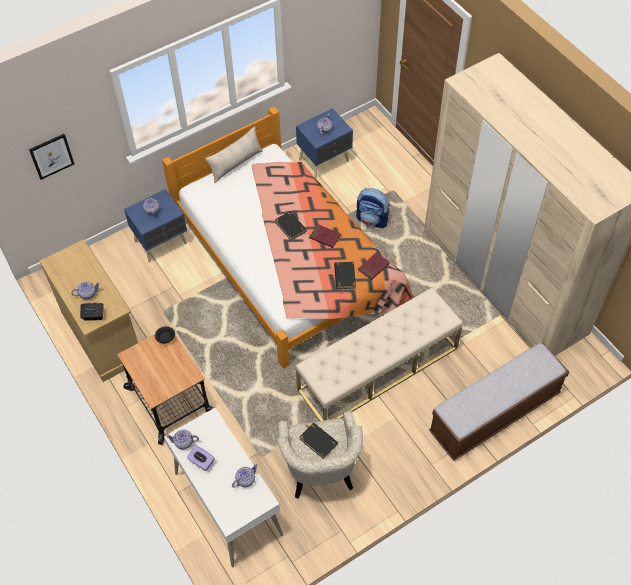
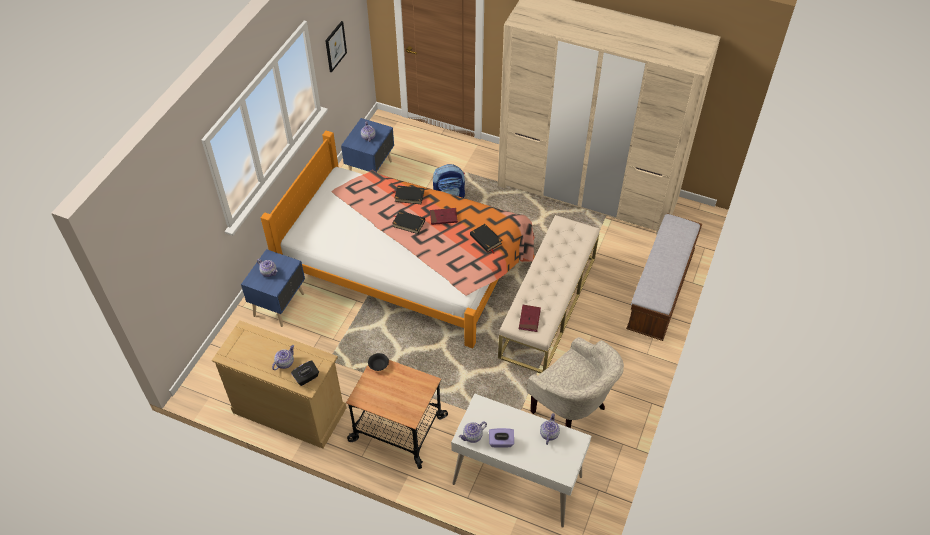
camera: 35 degrees left, 5 degrees down
(51, 156) = (172, 252): picture -> picture (335, 46)
(236, 164) = (316, 198): beige pillow -> none
(318, 441) = (571, 375): black book -> black book (409, 196)
(373, 267) = (502, 220): red book -> red book (529, 319)

